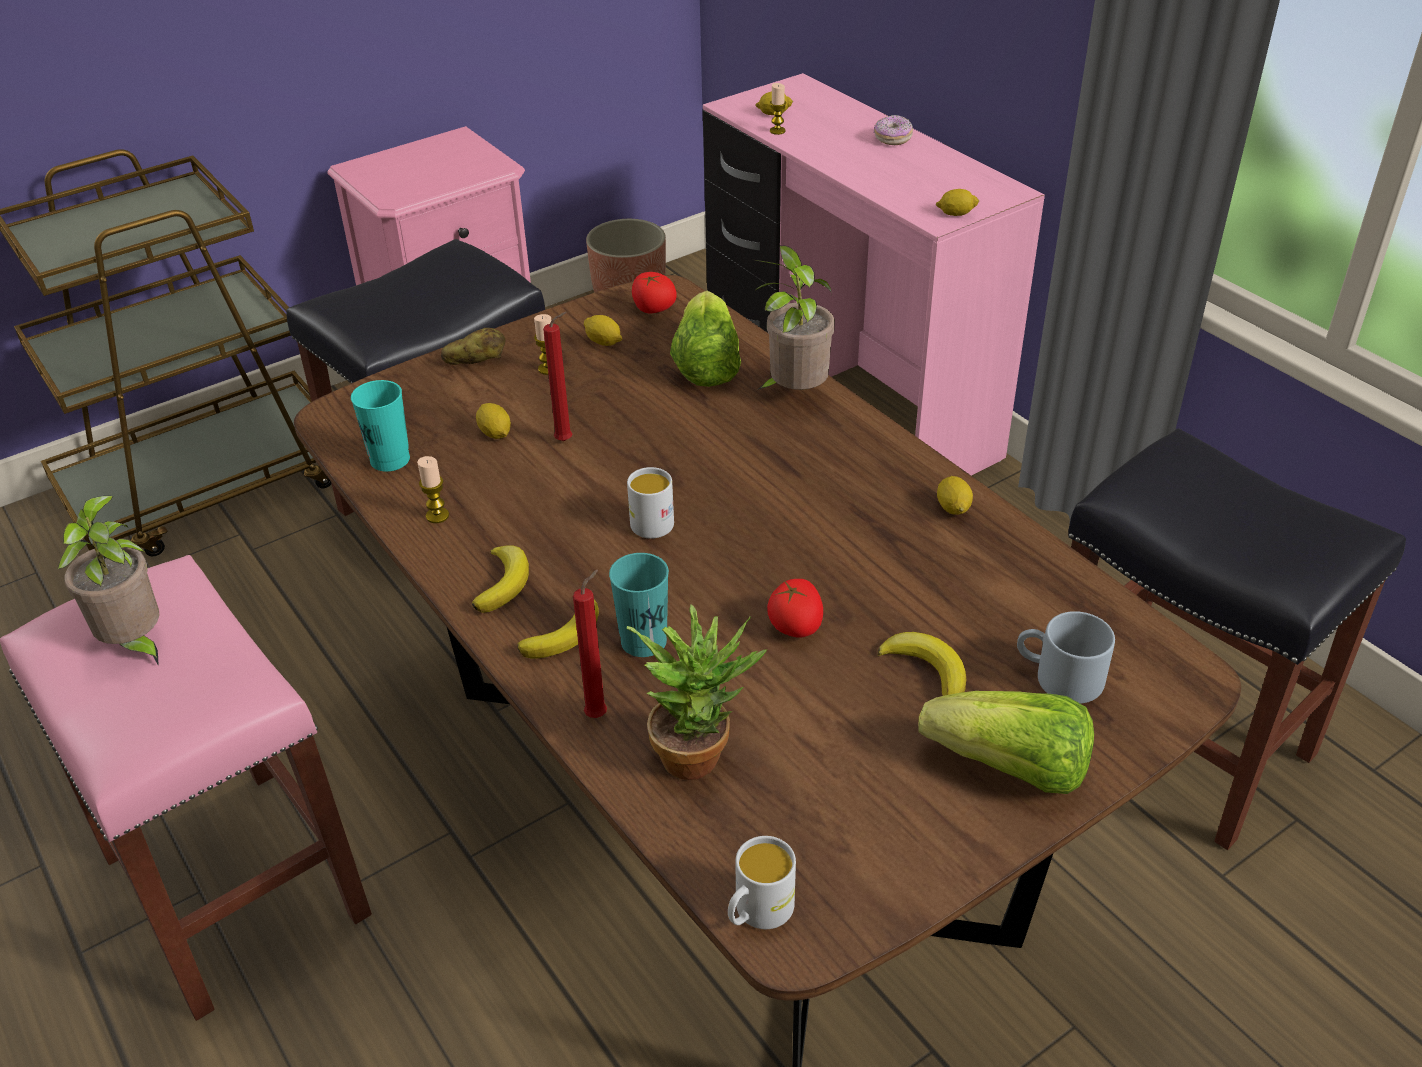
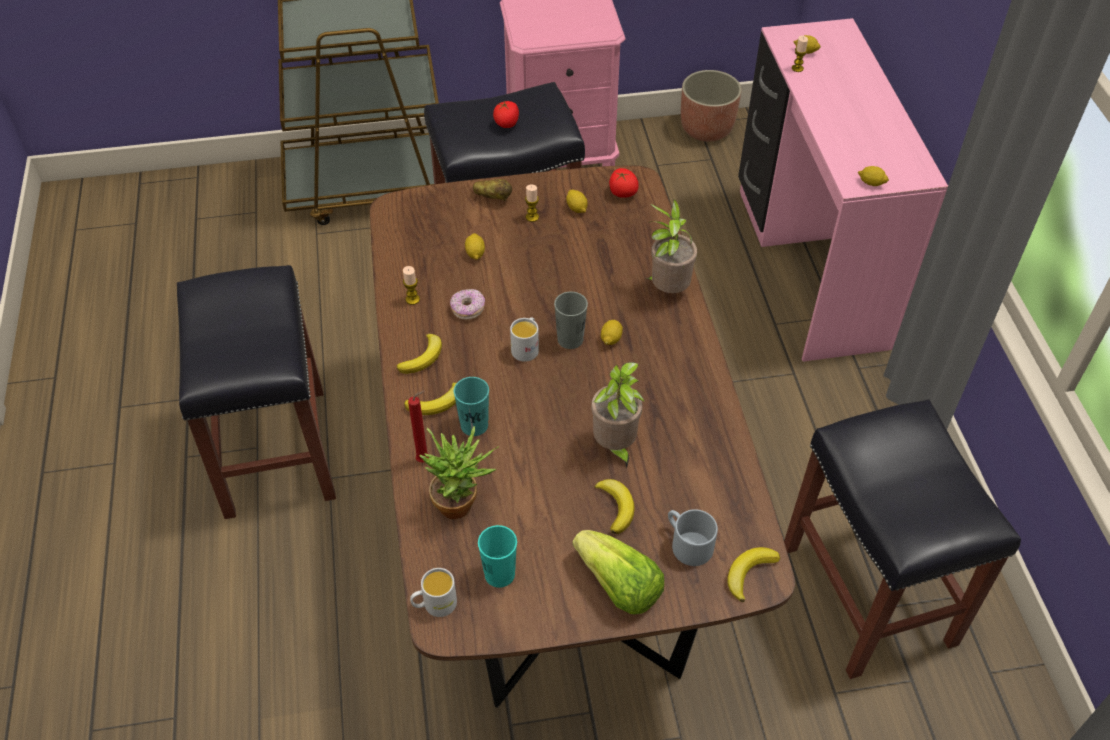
camera: 25 degrees right, 10 degrees up
(136, 645) = (237, 314): potted plant -> potted plant (615, 447)
(231, 884) = (274, 450): pink stool -> black stool
(390, 460) = (408, 251): turquoise cup -> turquoise cup (499, 574)
(567, 441) = (512, 274): red candle -> none
(706, 364) = (628, 248): lettuce -> none
(706, 490) = (570, 339): none -> grey cup
(795, 626) = (561, 450): tomato -> tomato (506, 123)
(892, 139) = (874, 101): donut -> donut (468, 309)
(953, 508) = (707, 408): lemon -> lemon (611, 339)
(1168, 681) = (749, 573): none -> banana

